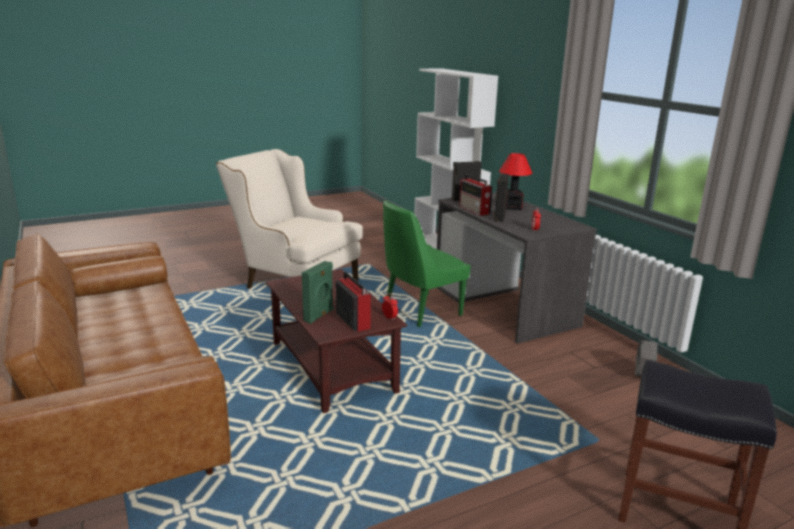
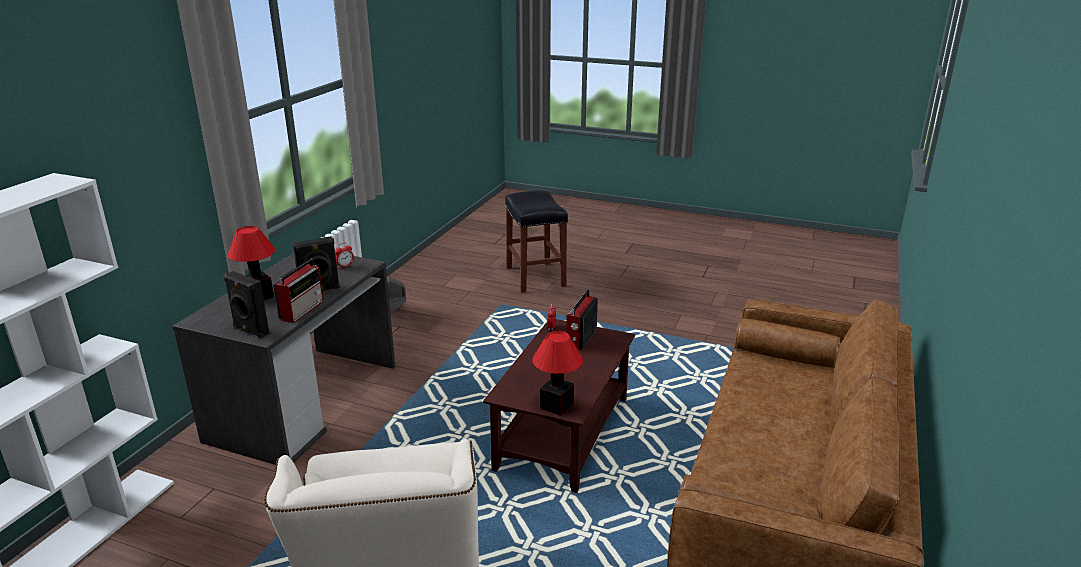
camera: 130 degrees left, 5 degrees up
(294, 281) = (557, 406): none -> table lamp
(319, 316) = (598, 354): green speaker -> none
(420, 311) = (378, 445): green chair -> none

